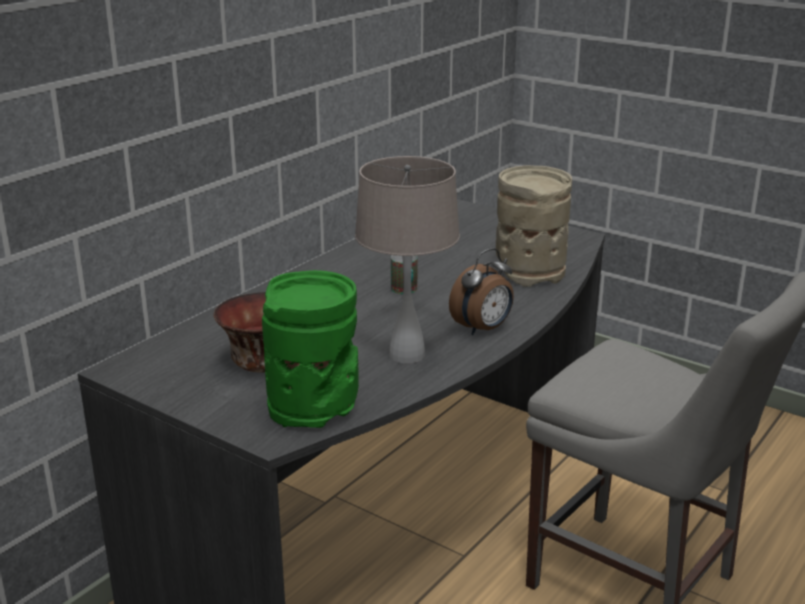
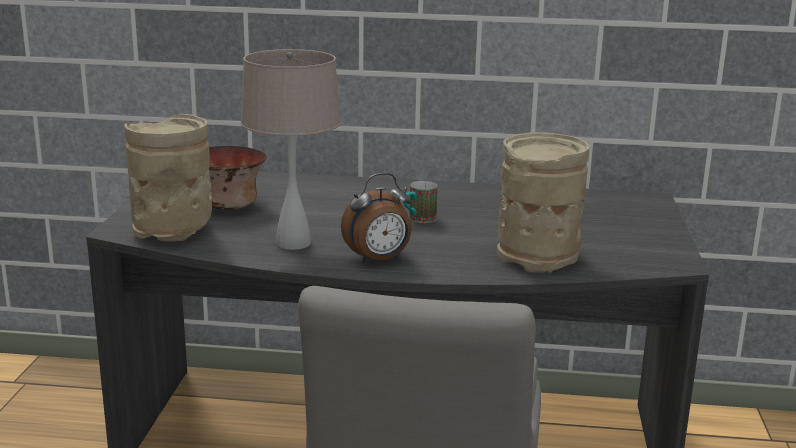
camera: 60 degrees right, 5 degrees down
(315, 407) = (173, 233): green vase -> beige vase
(483, 329) = (378, 260): alarm clock -> alarm clock turned 45 degrees counterclockwise

